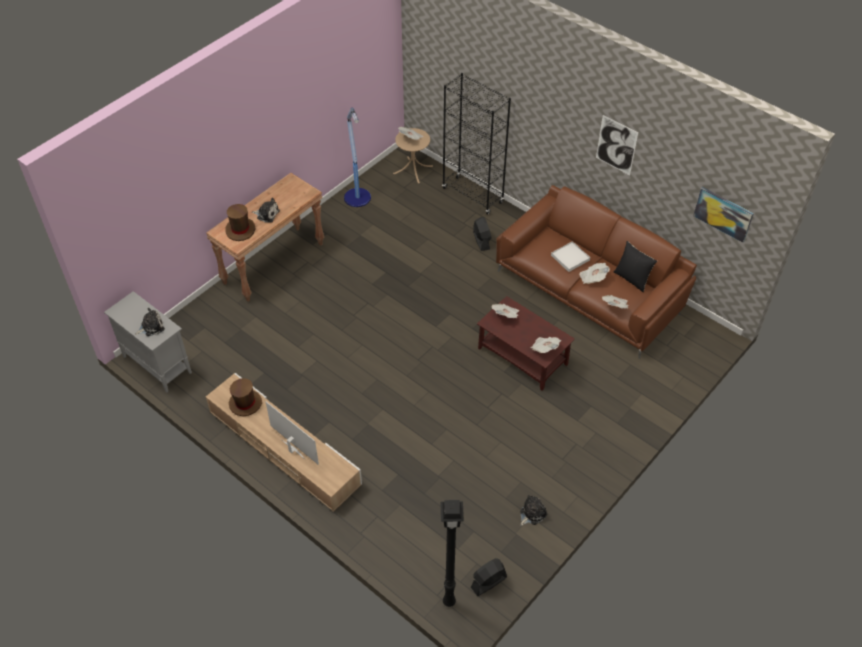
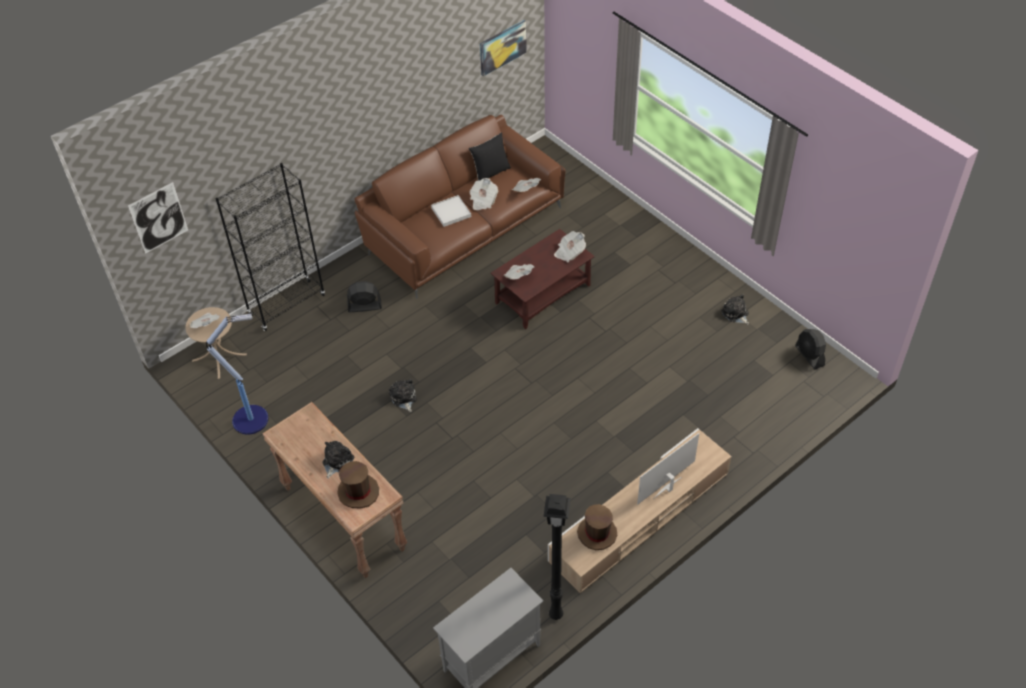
camera: 80 degrees left, 0 degrees up
(151, 327) = (503, 602): plush toy -> plush toy (403, 398)
(448, 602) = (831, 388): black floor lamp -> black floor lamp (556, 615)
(616, 145) = (397, 90): picture -> picture (158, 218)

